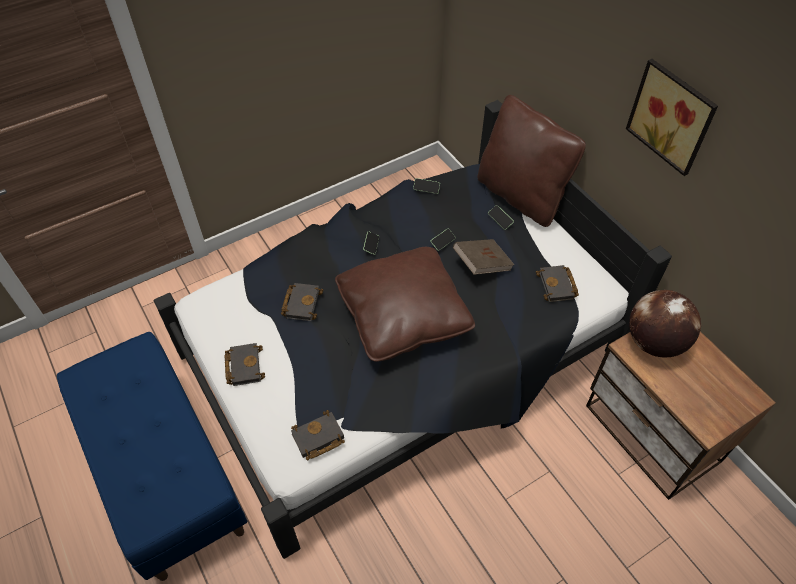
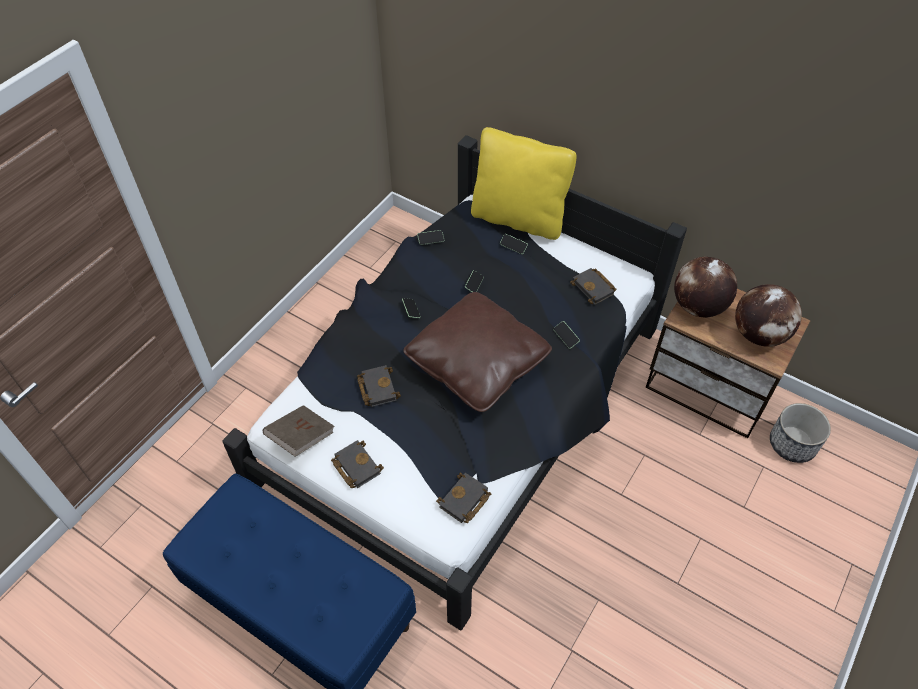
camera: 25 degrees left, 0 degrees up
(482, 264) = (520, 292): brown book -> brown book (301, 437)
(502, 322) = (566, 337): none -> phone
(521, 196) = (518, 218): brown pillow -> yellow pillow
(673, 116) = (661, 107): picture -> none
(707, 395) = (759, 334): none -> globe
(716, 526) = (792, 444): none -> planter

